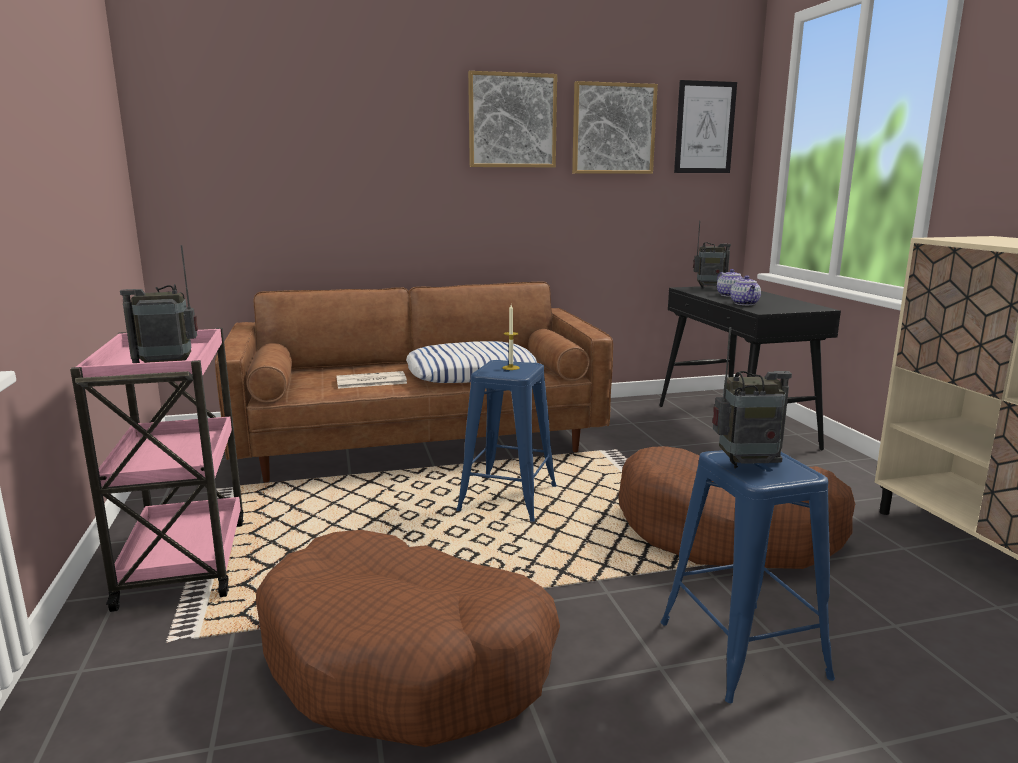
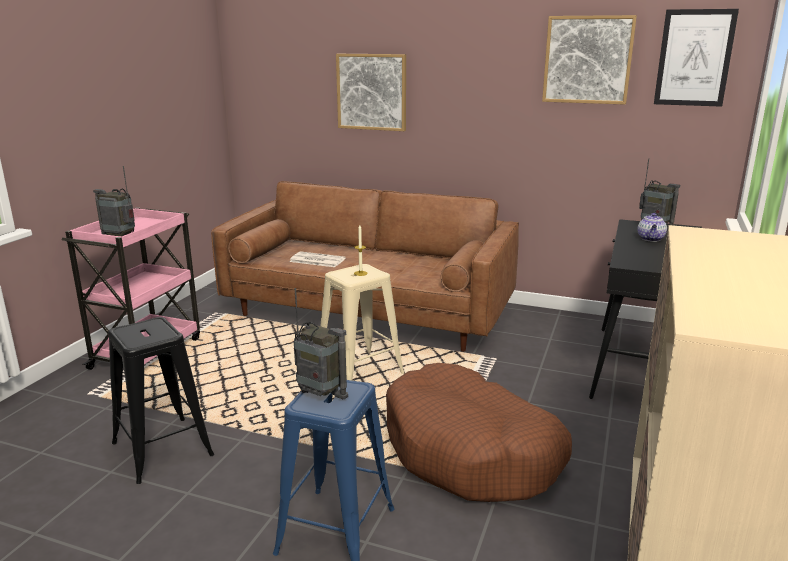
camera: 35 degrees right, 5 degrees up
(407, 660) = (162, 449): brown dog bed -> black stool
(471, 373) = (393, 268): pillow -> none
(508, 498) = (360, 372): blue stool -> beige stool
(512, 121) = (488, 53): picture -> picture (372, 92)
(745, 304) = (634, 252): teapot -> none

